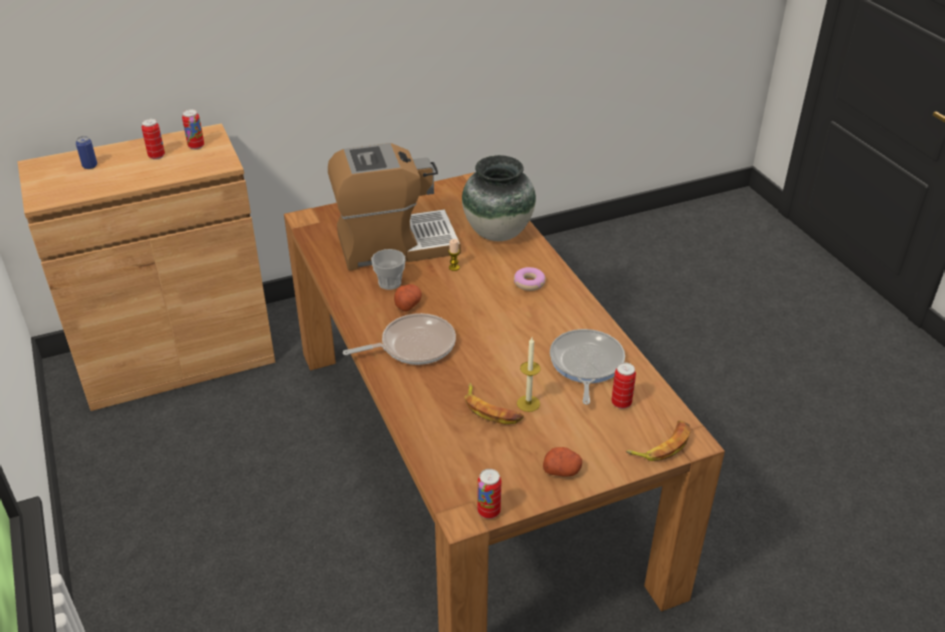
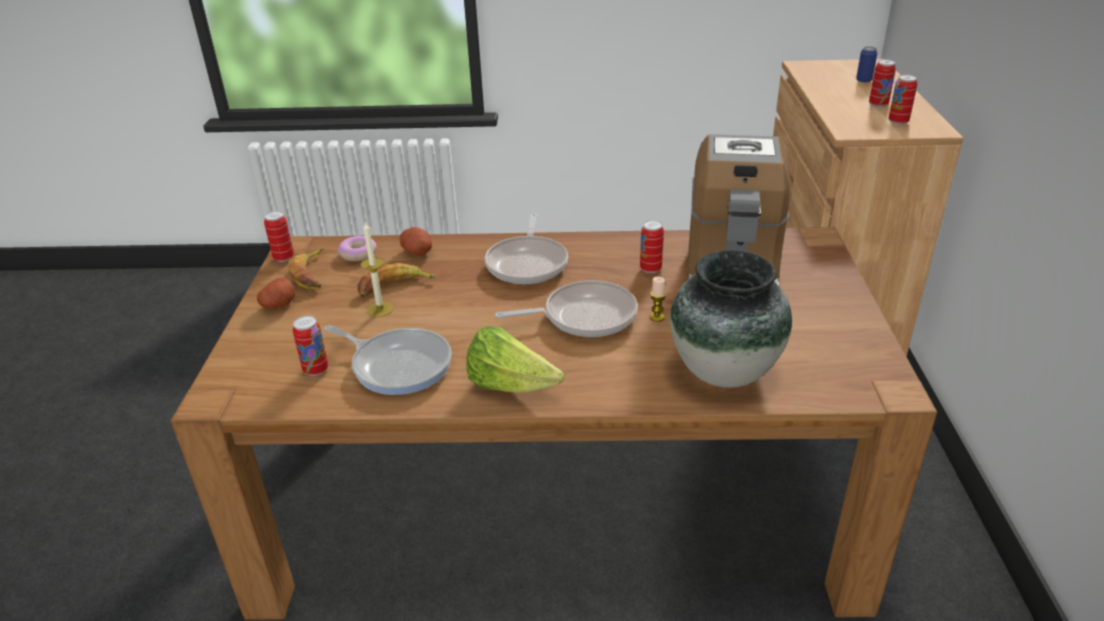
camera: 115 degrees right, 5 degrees down
(389, 283) = (650, 269): cup -> can
(407, 304) = (602, 272): potato -> potato (418, 252)
(472, 298) = (584, 316): none -> frying pan
(529, 283) = (585, 367): donut -> donut (358, 254)
(569, 307) = (510, 385): none -> lettuce
(662, 445) = (231, 375): banana -> banana (311, 274)

